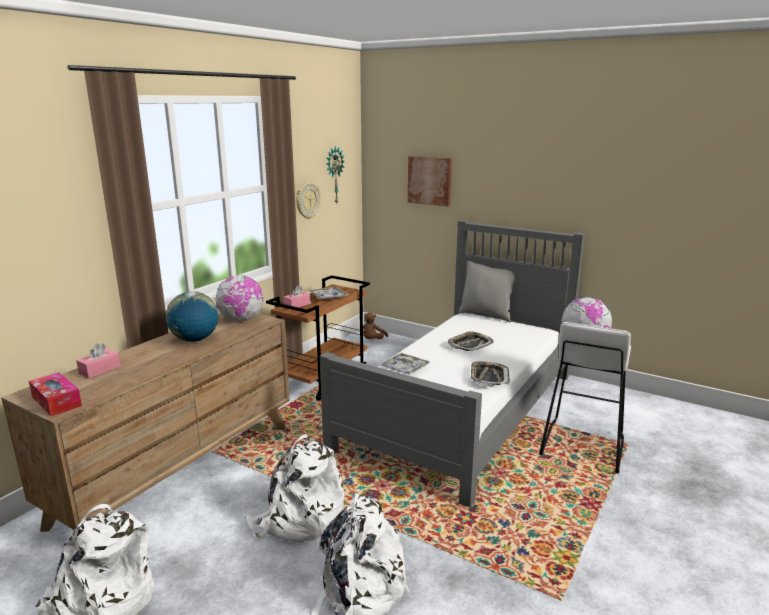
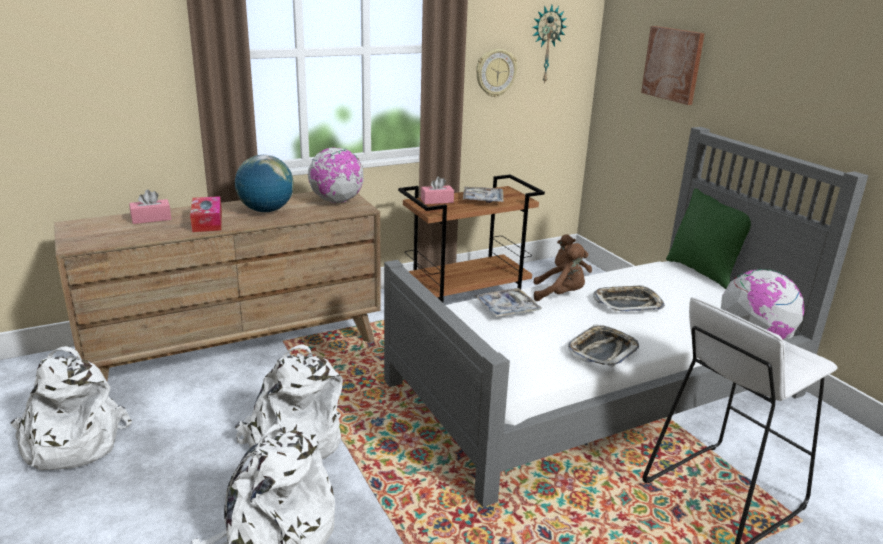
camera: 30 degrees right, 5 degrees up
(56, 401) = (82, 237): tissue box -> tissue box (207, 222)
(426, 350) = (560, 295): none -> brown plush toy
(486, 315) = (703, 272): grey pillow -> green pillow

